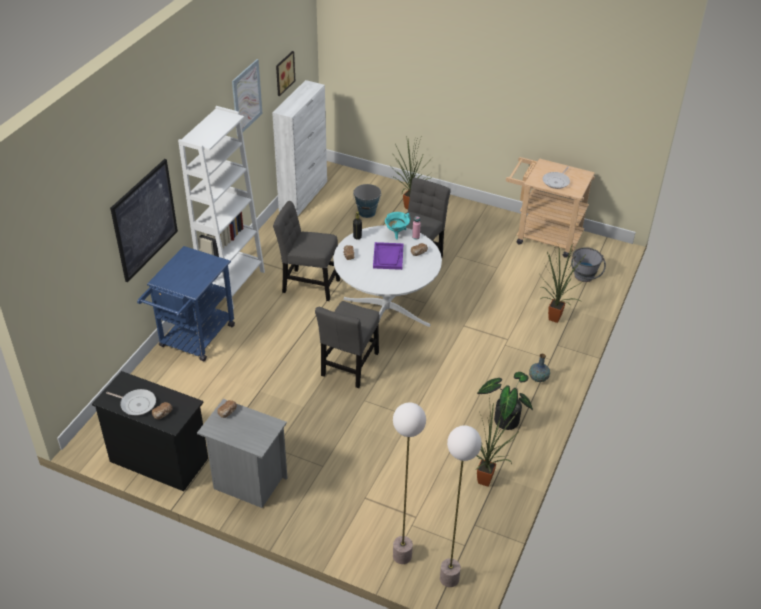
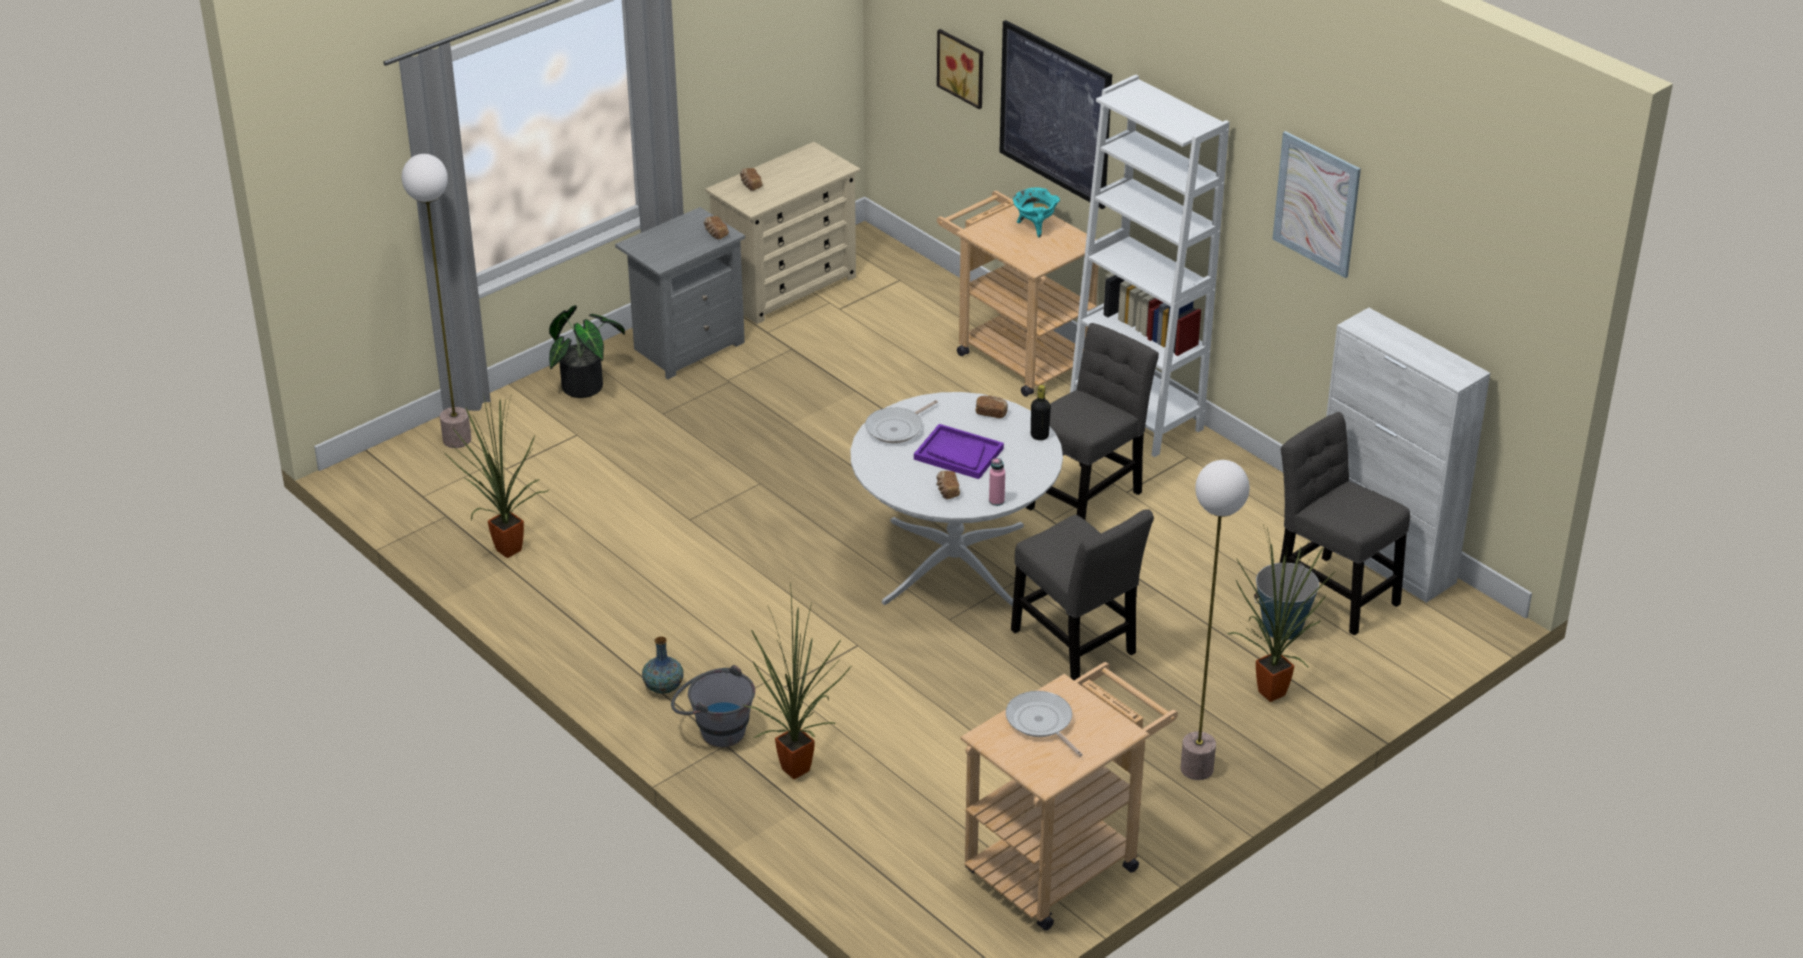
camera: 115 degrees right, 5 degrees down
(136, 404) = (785, 170): frying pan -> frying pan (897, 428)
(158, 459) = (786, 286): black dresser -> beige dresser
(194, 340) = (1015, 354): blue cart -> beige cart
(283, 73) = (1434, 284): picture -> picture (963, 67)
(349, 367) = (845, 488): grey chair -> grey chair (1332, 592)
(396, 233) = (1022, 482): turquoise cooking pot -> turquoise cooking pot (1034, 227)
(449, 578) = (388, 467): floor lamp -> floor lamp (1197, 769)
(504, 418) = (607, 614): potted plant -> potted plant (588, 386)
(584, 278) = (883, 867): grey bucket -> grey bucket (714, 729)

